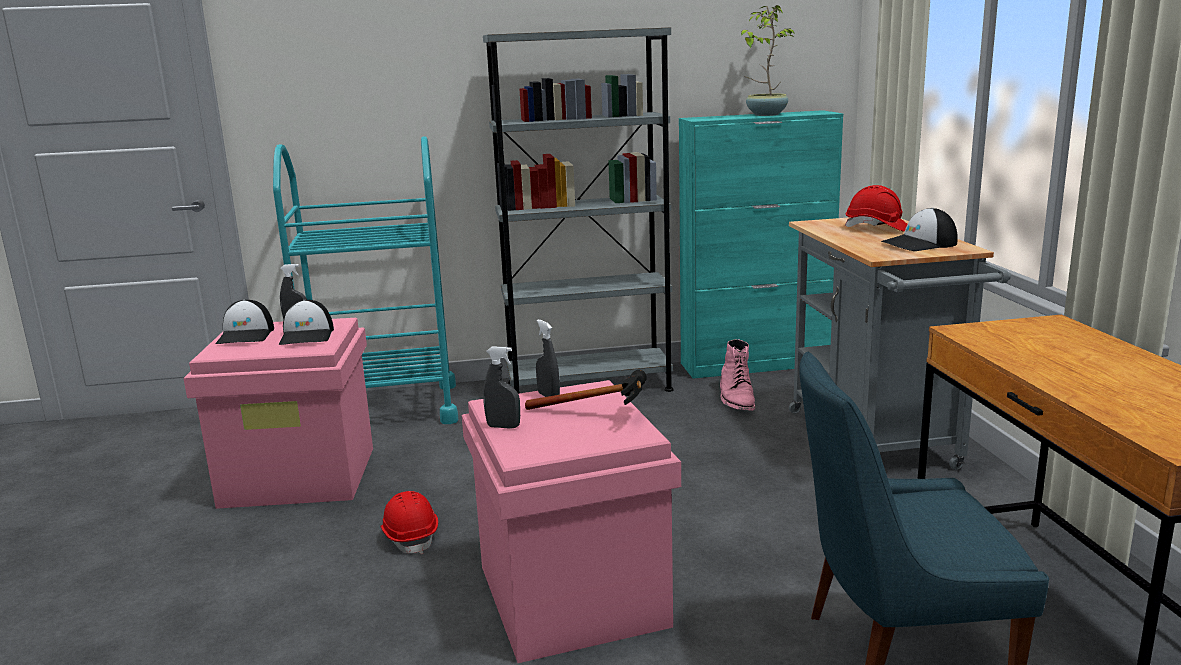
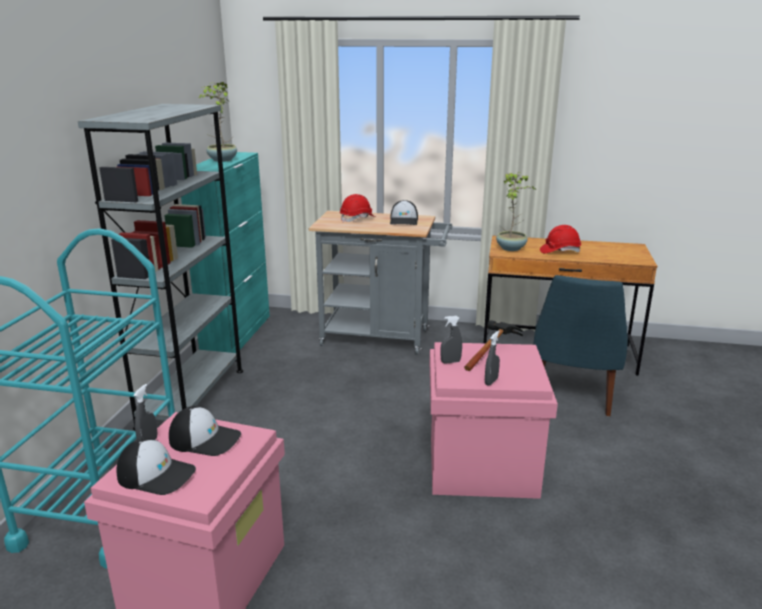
camera: 70 degrees left, 5 degrees up
(410, 537) = (370, 520): red hard hat -> red hard hat (559, 251)
(736, 398) = (281, 355): pink boot -> none
(1006, 334) = (511, 248): none -> potted plant

